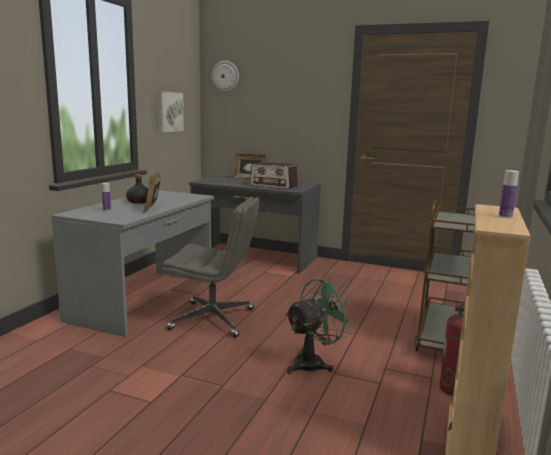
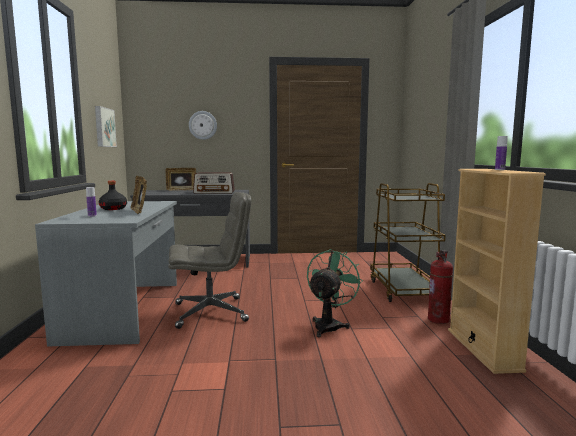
camera: 25 degrees left, 5 degrees down
(225, 76) = (149, 97): wall clock -> wall clock (203, 125)

